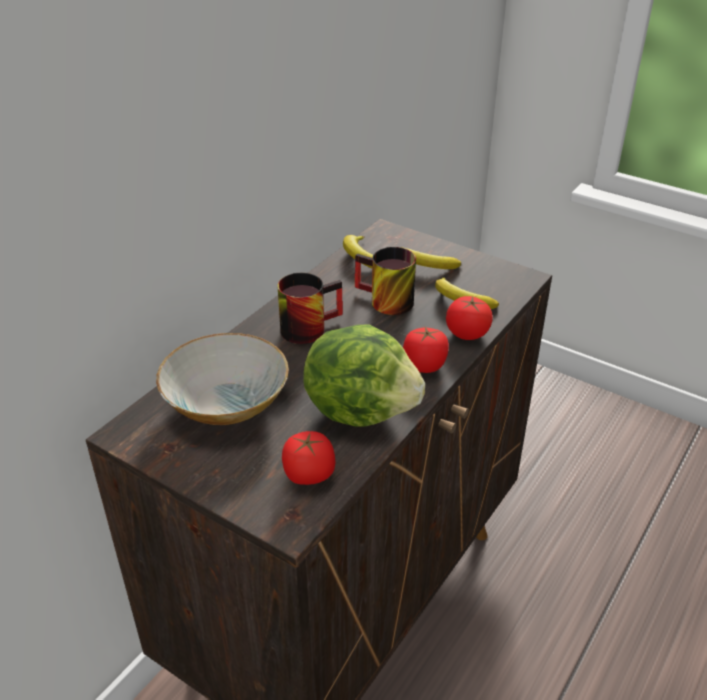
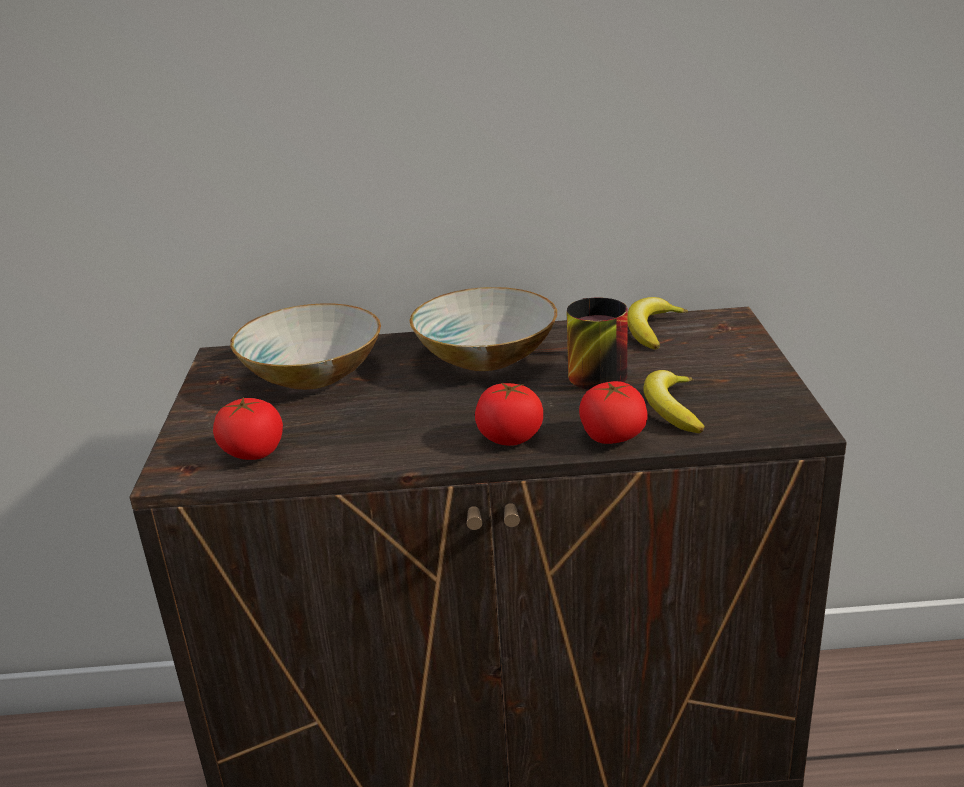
camera: 55 degrees right, 10 degrees down
(308, 326) = (484, 356): mug -> bowl
(361, 409) = (385, 436): lettuce -> none
(426, 265) = (705, 363): banana -> none

